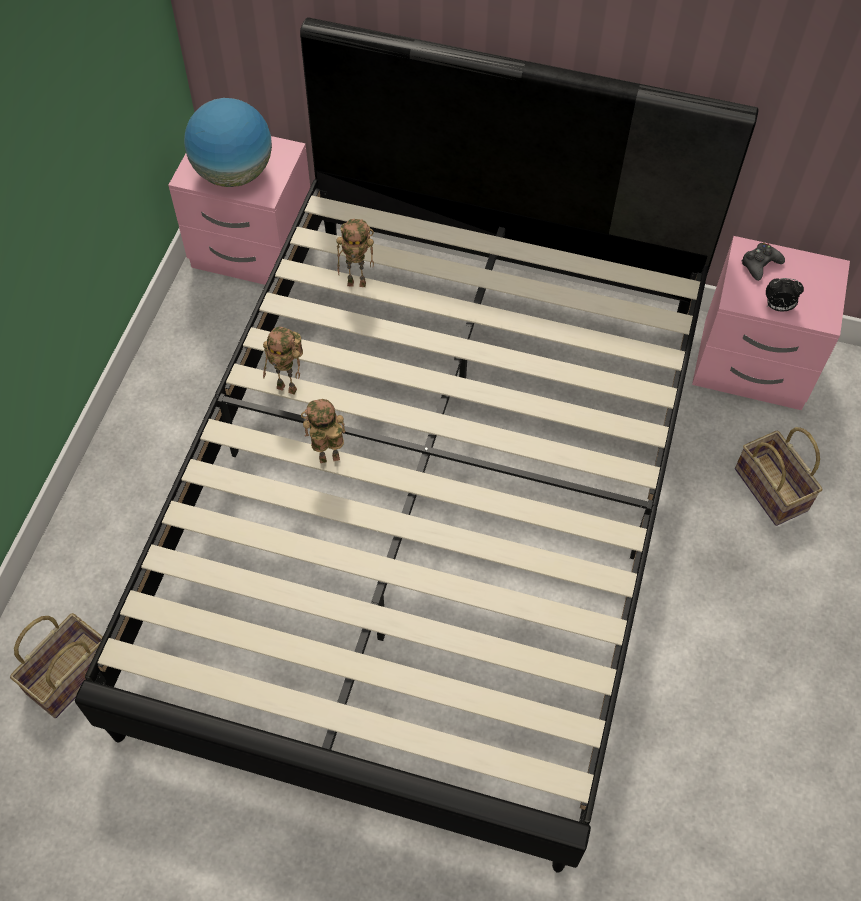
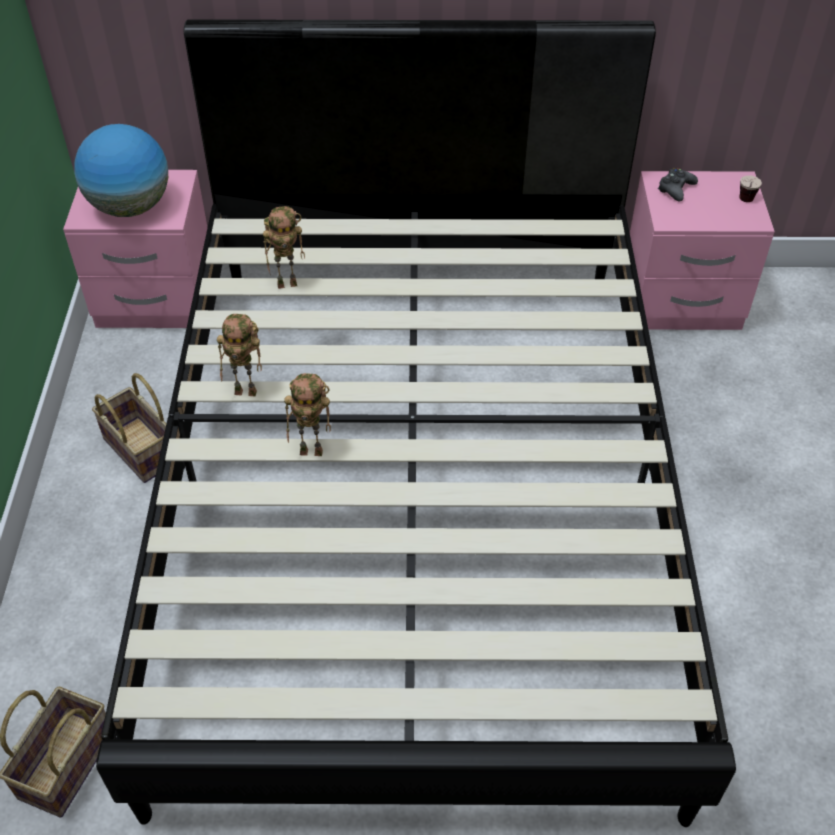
camera: 15 degrees left, 10 degrees down
(328, 461) = (313, 450): toy robot -> toy robot turned 150 degrees counterclockwise
(773, 490) = (746, 403): basket -> basket (143, 450)
(777, 307) = (707, 219): alarm clock -> none
(823, 297) = (745, 203): none -> cup

